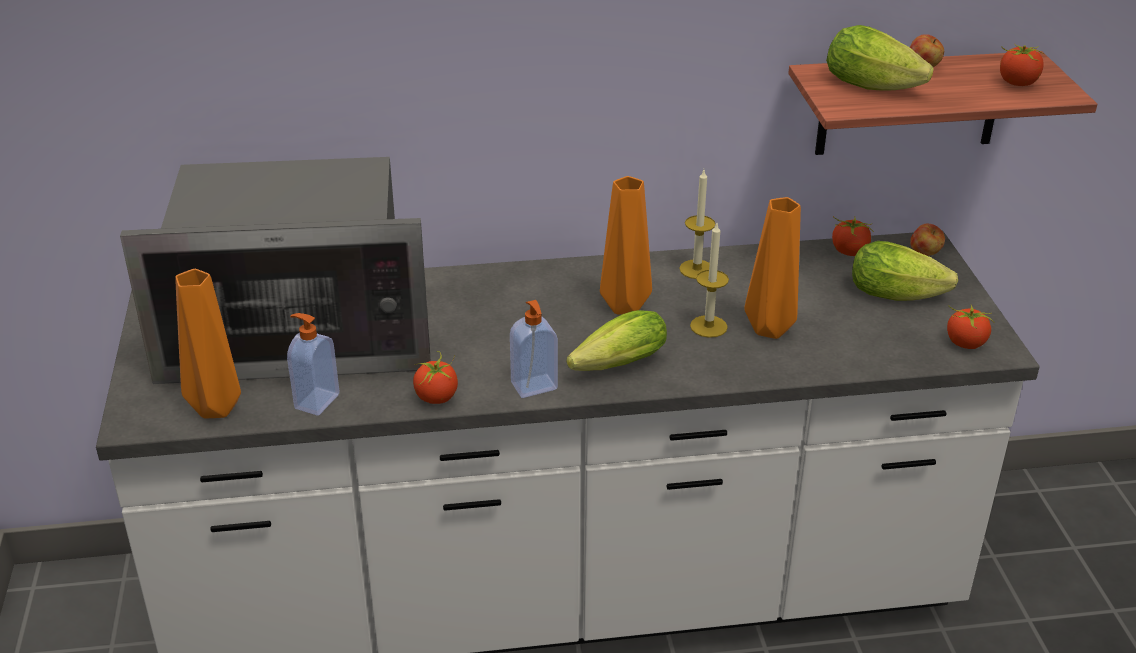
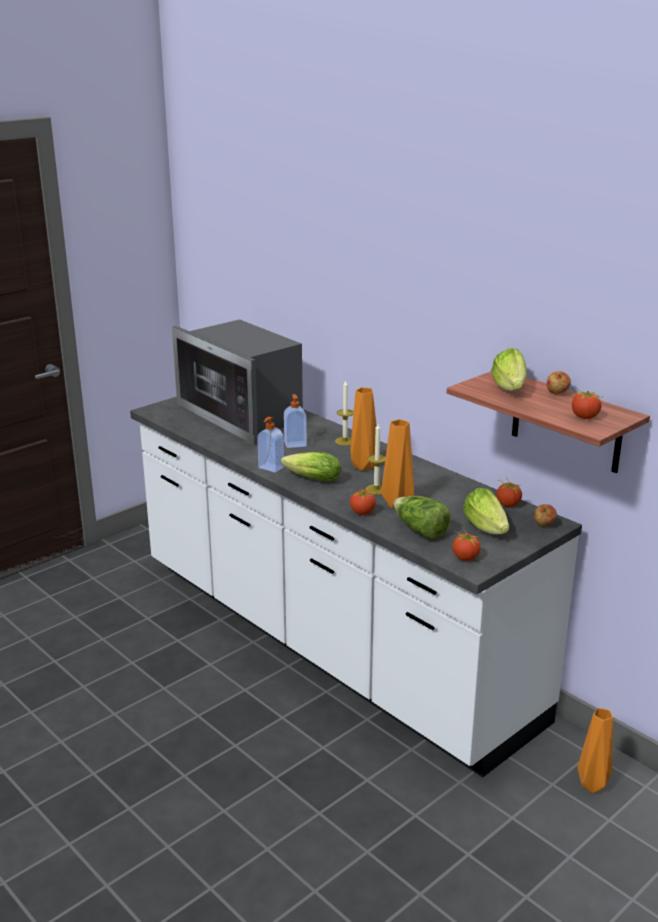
camera: 55 degrees right, 10 degrees down
(218, 407) = (177, 419): orange vase -> orange vase (594, 785)
(315, 401) = (203, 433): soap dispenser -> soap dispenser (295, 444)
(436, 397) = (236, 452): tomato -> tomato (362, 512)
(696, 269) = (423, 473): candle -> candle (345, 441)
(863, 344) = (420, 530): none -> lettuce

